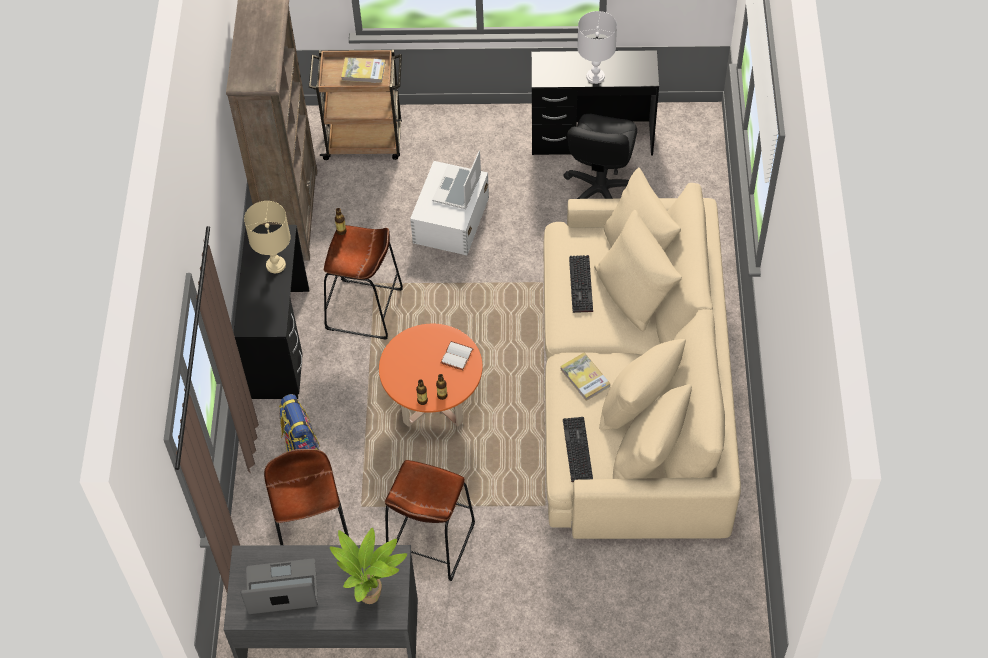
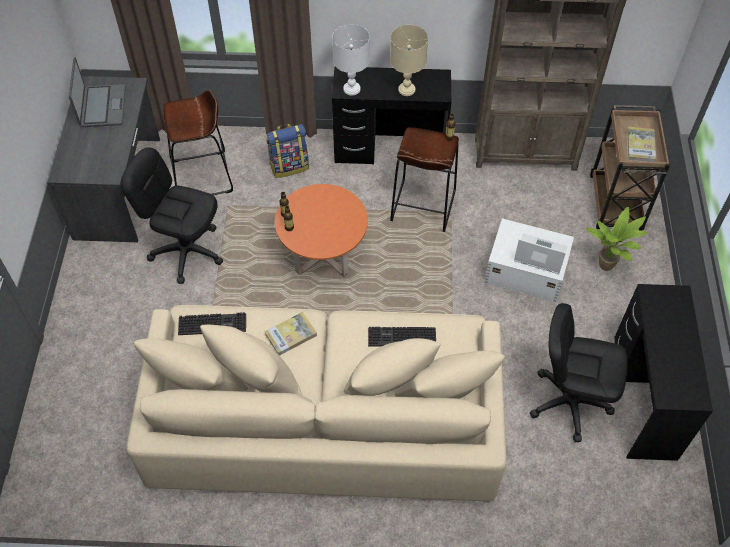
camera: 90 degrees right, 0 degrees up
(373, 595) = (82, 160): potted plant -> potted plant (607, 267)
(430, 542) = (187, 251): brown stool -> black office chair
(456, 355) = (330, 238): white book -> none
(595, 77) = (660, 344): white table lamp -> white table lamp (351, 89)

